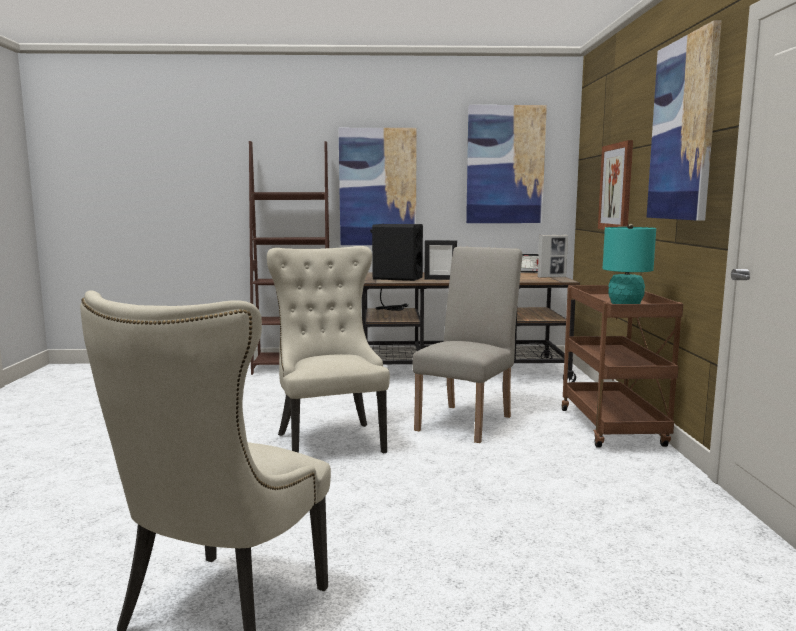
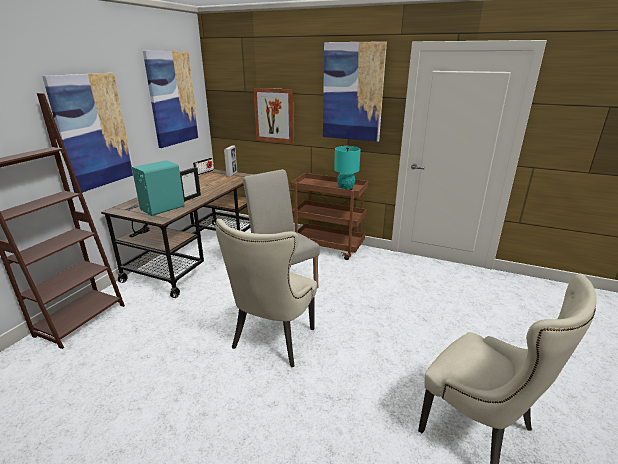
camera: 65 degrees left, 15 degrees up
(330, 442) = (273, 340): beige chair -> beige chair turned 75 degrees counterclockwise
(397, 278) = (162, 208): black speaker -> turquoise speaker

